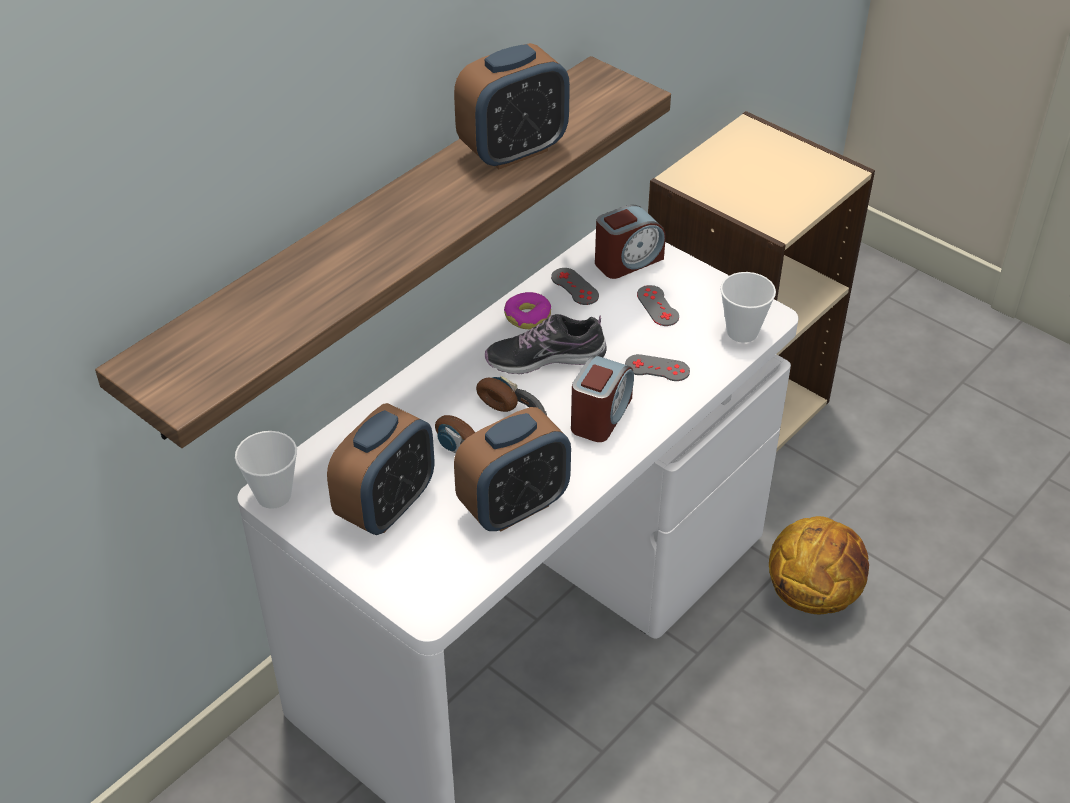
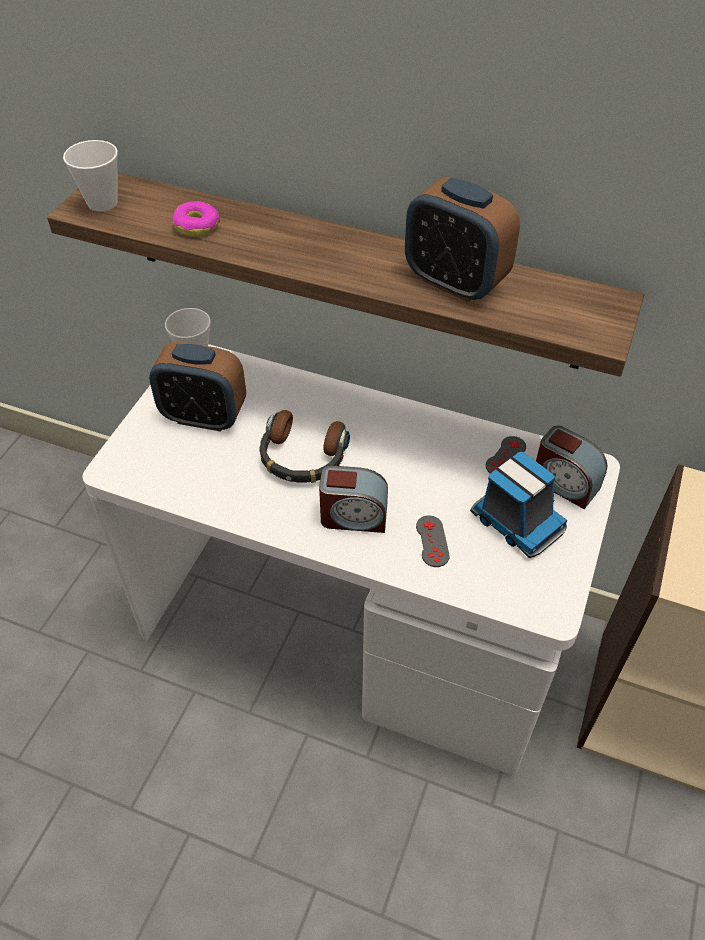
camera: 70 degrees right, 5 degrees up
(514, 506) = (228, 489): alarm clock -> none
(528, 316) = (449, 436): donut -> donut (197, 226)
(545, 358) = (405, 461): shoe -> none
(657, 306) = (515, 521): grey game controller -> toy truck
(742, 332) = (518, 596): cup -> cup (102, 203)
(813, 594) = (472, 841): basketball -> none

